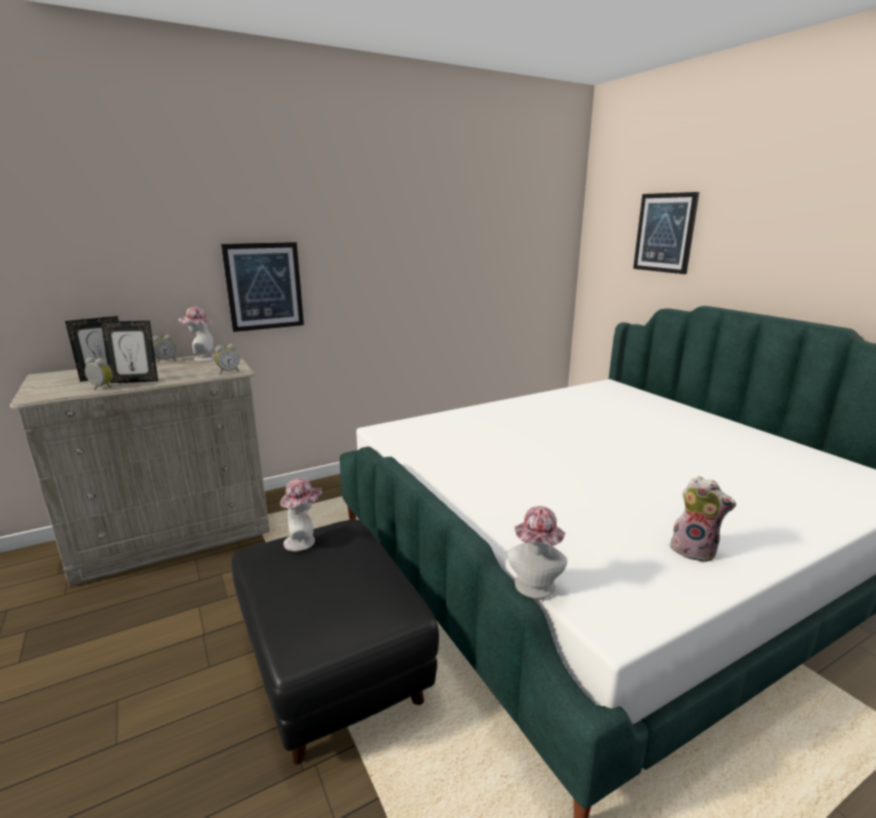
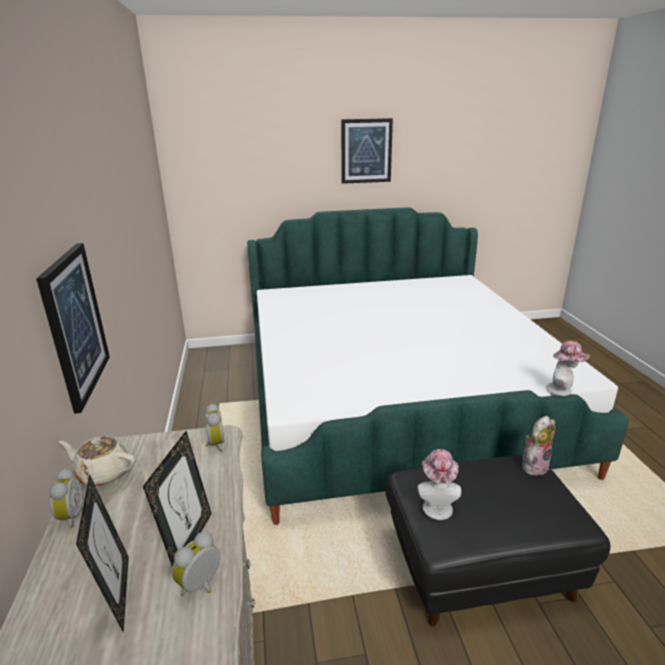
camera: 70 degrees left, 5 degrees up
(202, 358) = (103, 473): hat -> beige teapot
(665, 233) = (261, 160): picture -> picture (366, 151)
(694, 550) = (521, 339): plush toy -> plush toy (534, 465)

